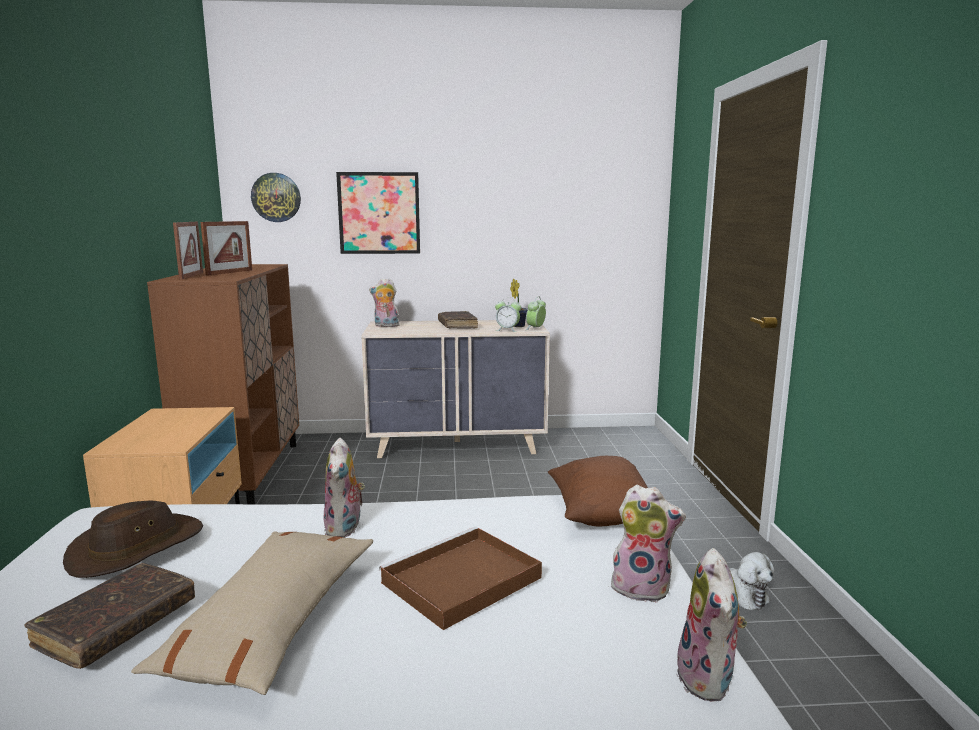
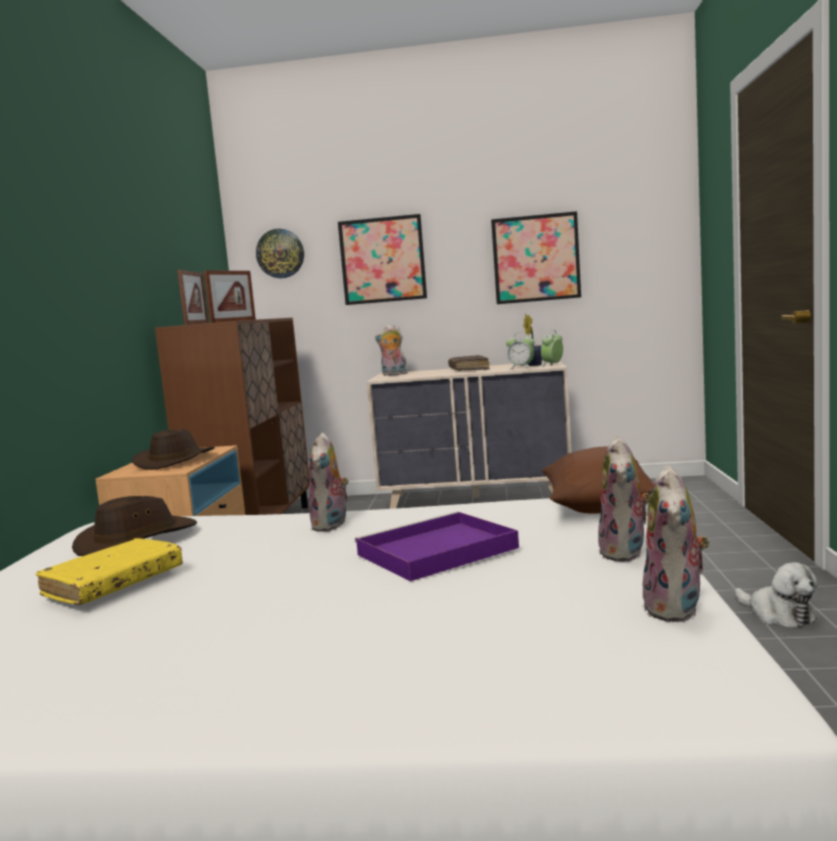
camera: 10 degrees right, 5 degrees down
(117, 625) = (114, 583): brown book -> yellow book
(171, 429) = (176, 461): none -> brown hat
(272, 622) = (250, 580): beige pillow -> none
(459, 581) = (434, 552): brown tray -> purple tray
(523, 224) = (535, 258): none -> picture
(642, 587) = (625, 553): plush toy -> plush toy turned 75 degrees clockwise

